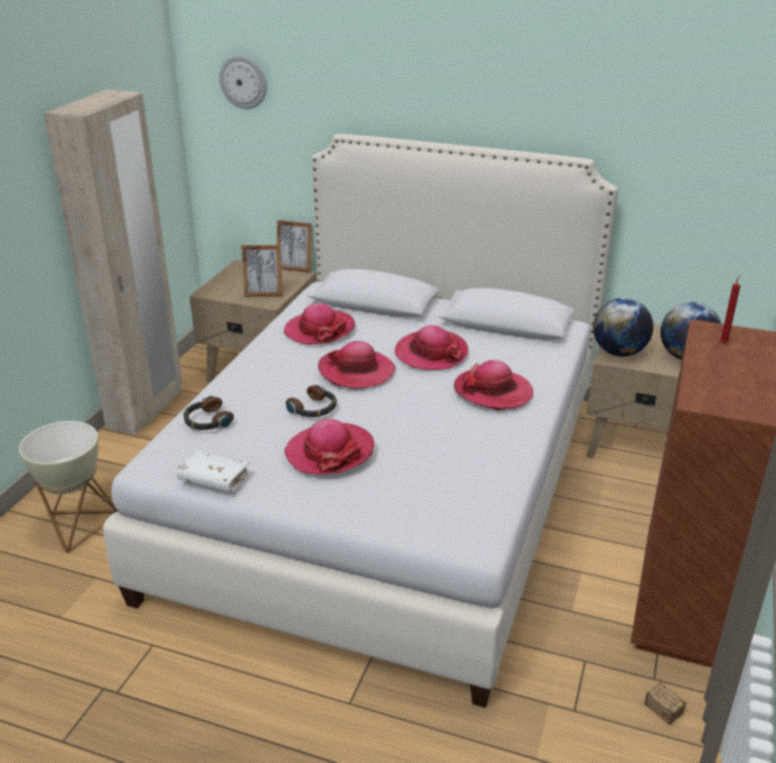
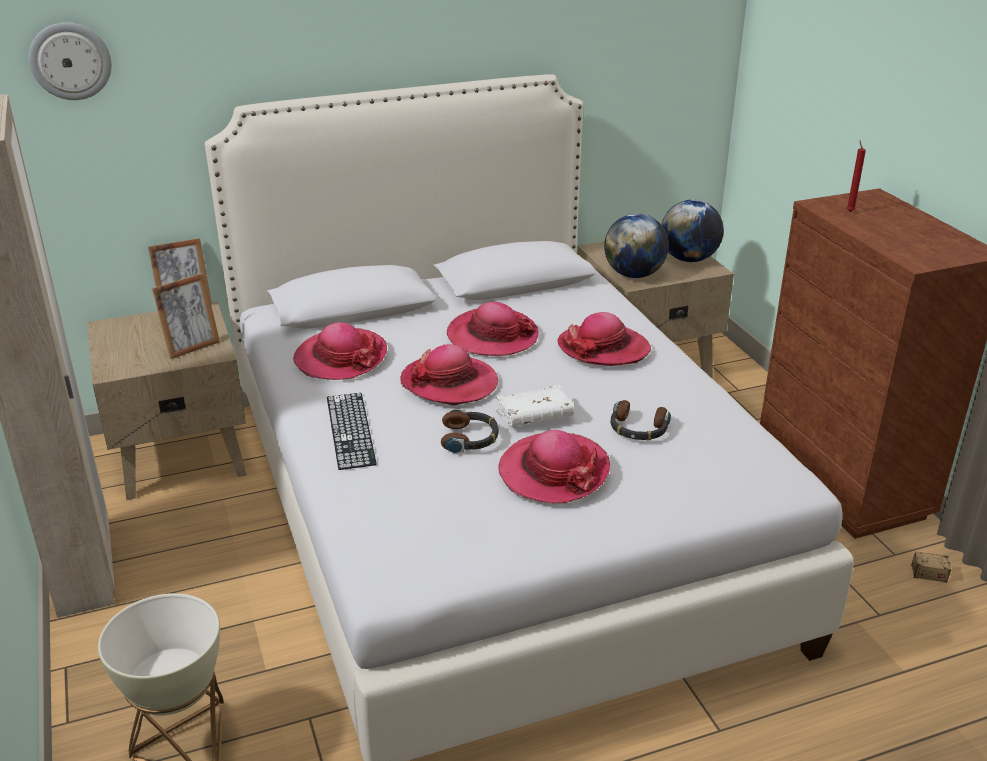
camera: 40 degrees left, 0 degrees up
(207, 421) = (375, 504): headphones -> headphones (638, 429)
(214, 479) = (482, 558): white book -> white book (534, 416)
(260, 374) = (350, 430): none -> keyboard

